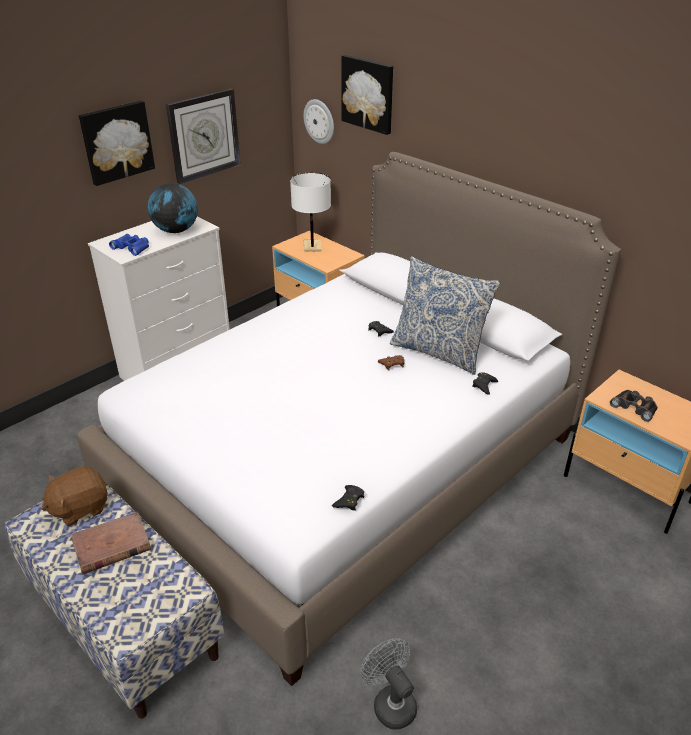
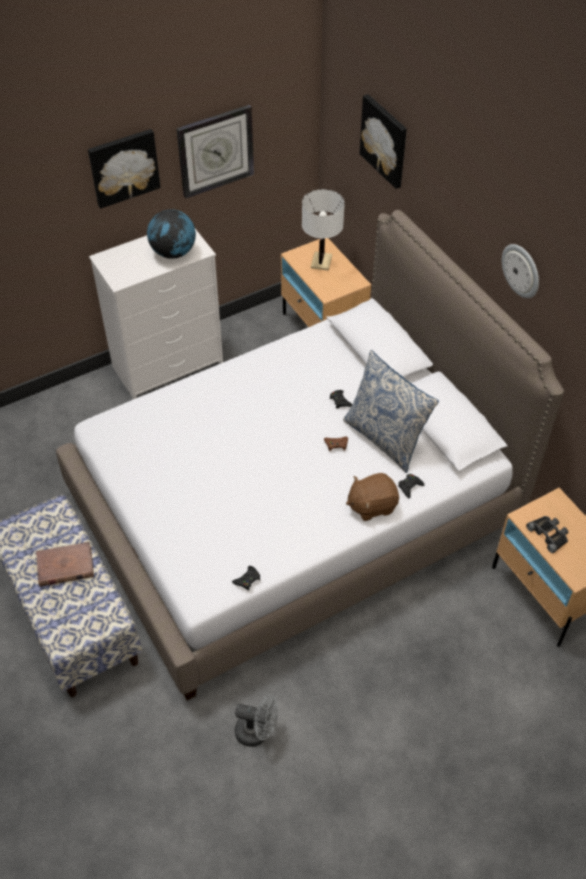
camera: 15 degrees right, 15 degrees up
(80, 508) = (47, 526): brown plush toy -> brown plush toy (372, 505)
(132, 247) = (128, 270): blue binoculars -> none
(319, 121) = (342, 140): wall clock -> wall clock (521, 270)
(390, 702) = (257, 732): grey fan -> grey fan turned 120 degrees clockwise

